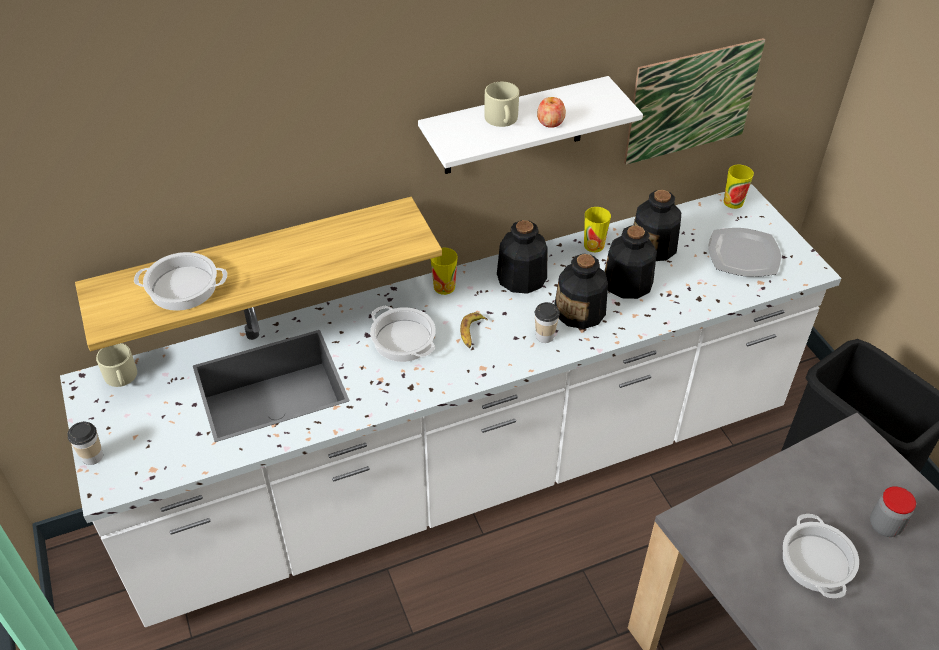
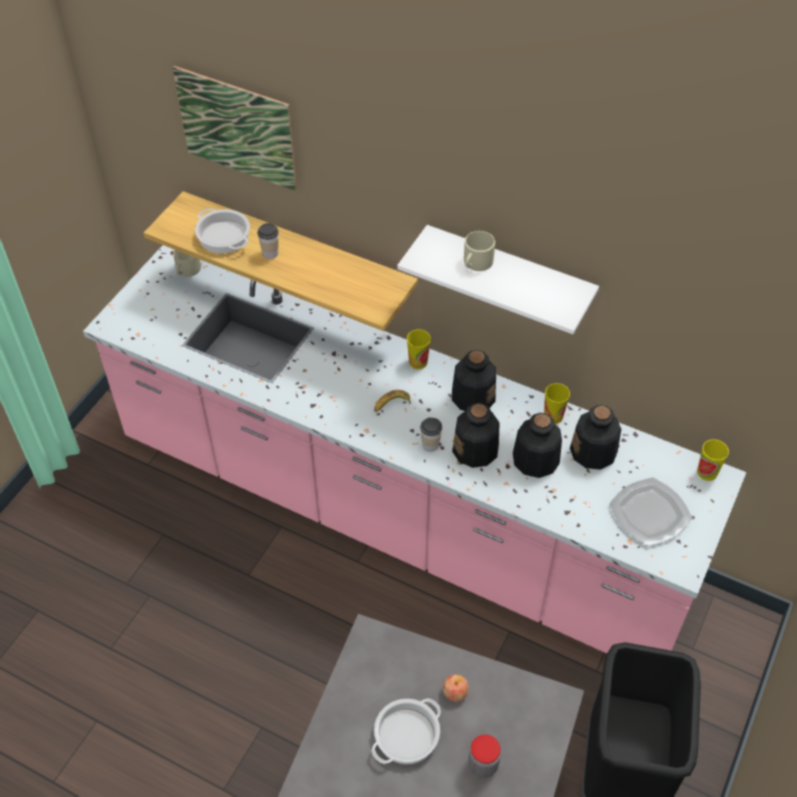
camera: 50 degrees right, 5 degrees up
(92, 456) = (123, 302): cup -> cup (270, 253)
(404, 340) = (348, 374): cooking pot -> none
(468, 472) = (398, 517): white counter -> pink counter
(550, 122) = (502, 288): apple -> apple (455, 692)
(692, 101) = (686, 357): picture -> picture (236, 128)

